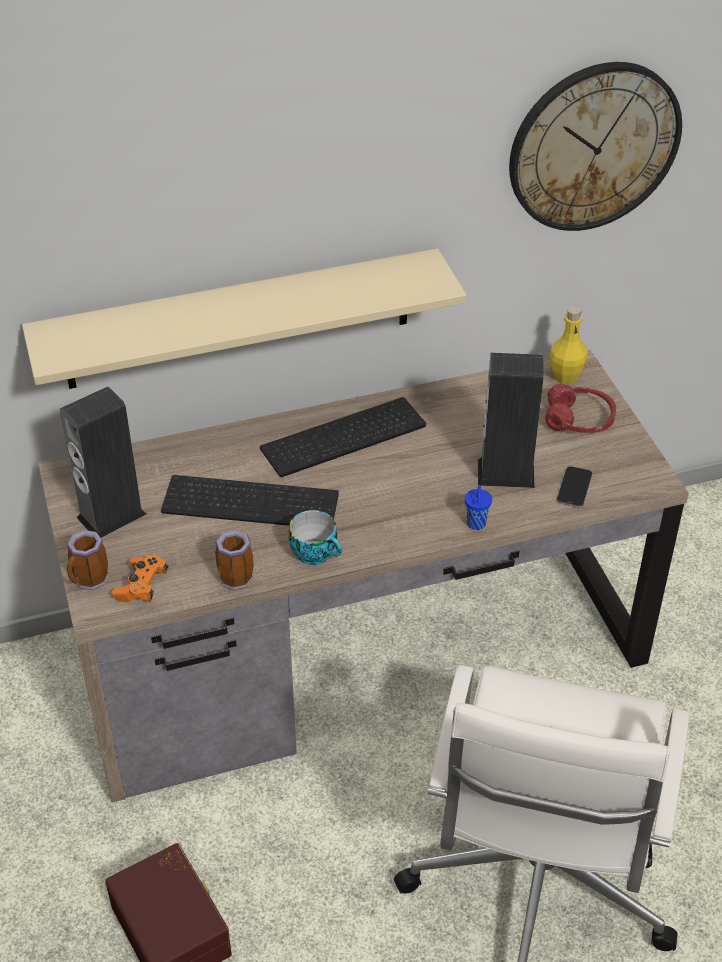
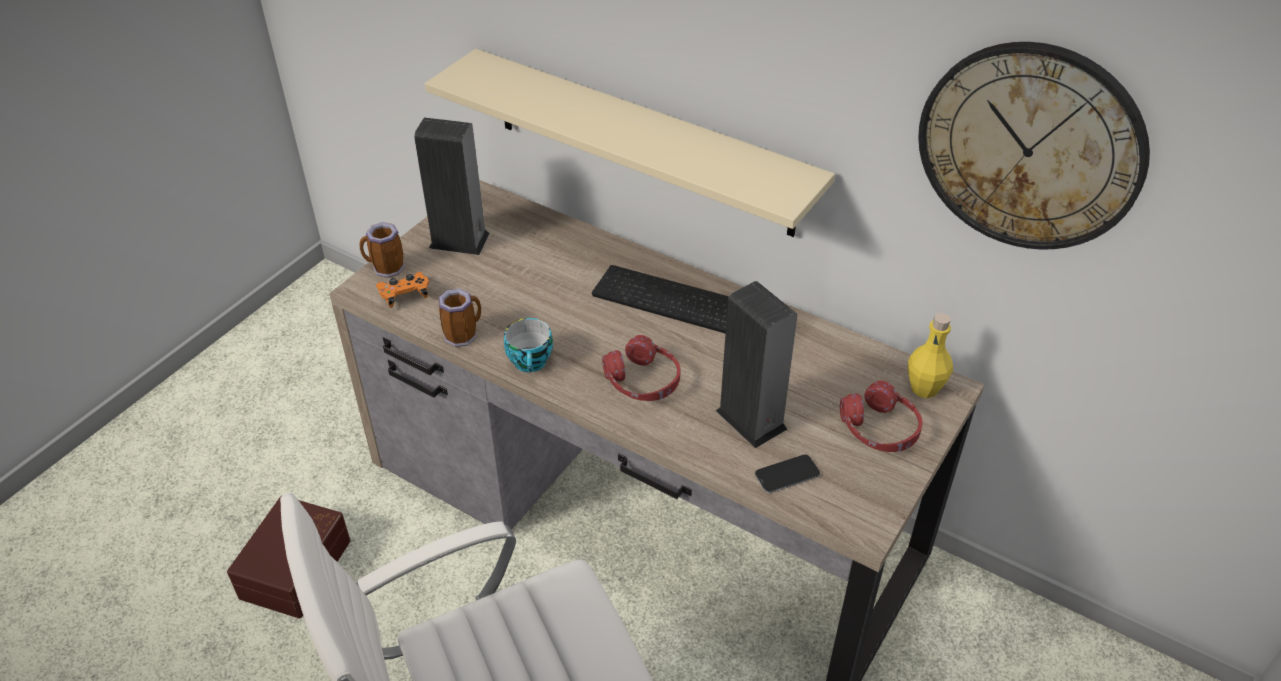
camera: 50 degrees right, 0 degrees up
(253, 501) = (550, 297): keyboard -> none
(406, 504) = (642, 381): none -> red headphones
(476, 524) = (666, 436): blue cup -> none

